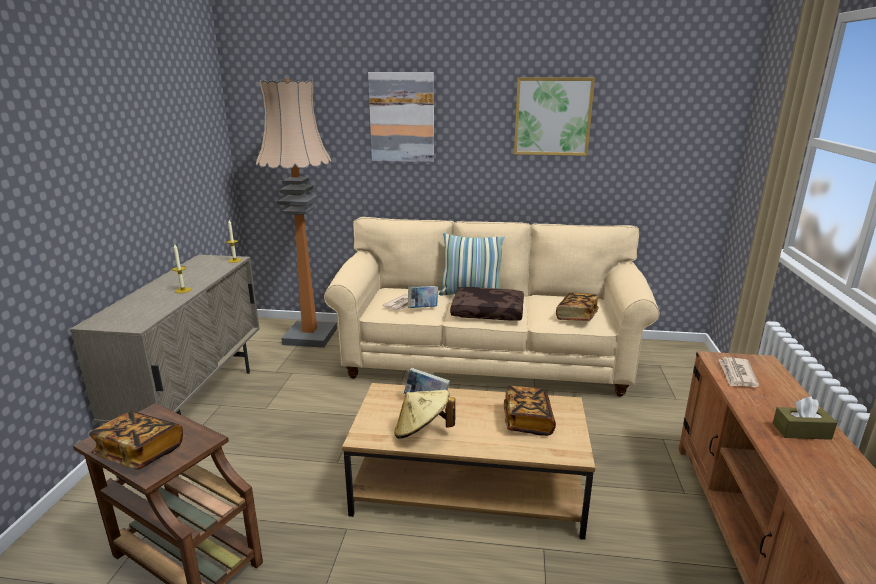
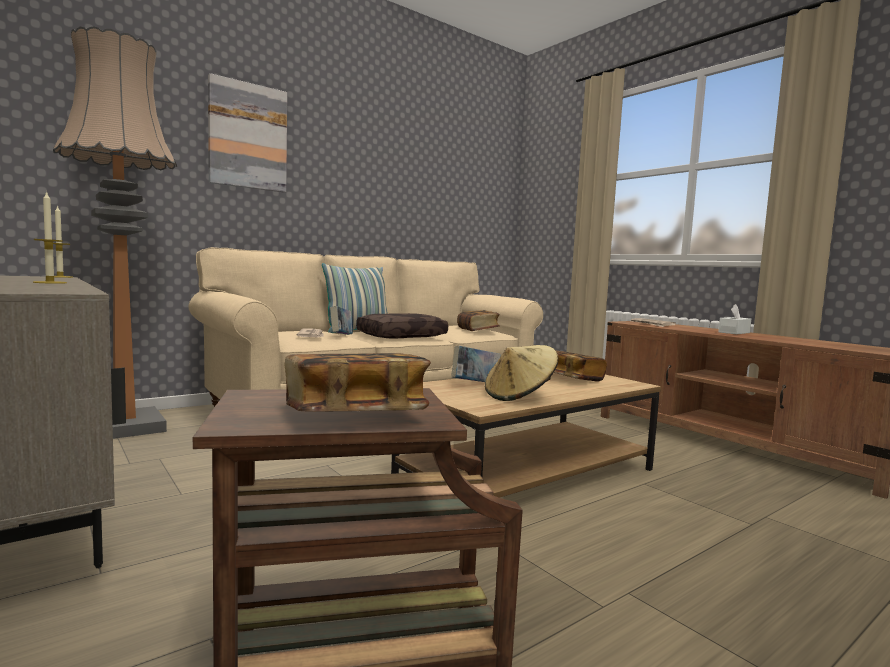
camera: 45 degrees left, 15 degrees down
(552, 116) = (396, 161): picture -> none
(801, 431) = (734, 332): brown tissue box -> white tissue box

